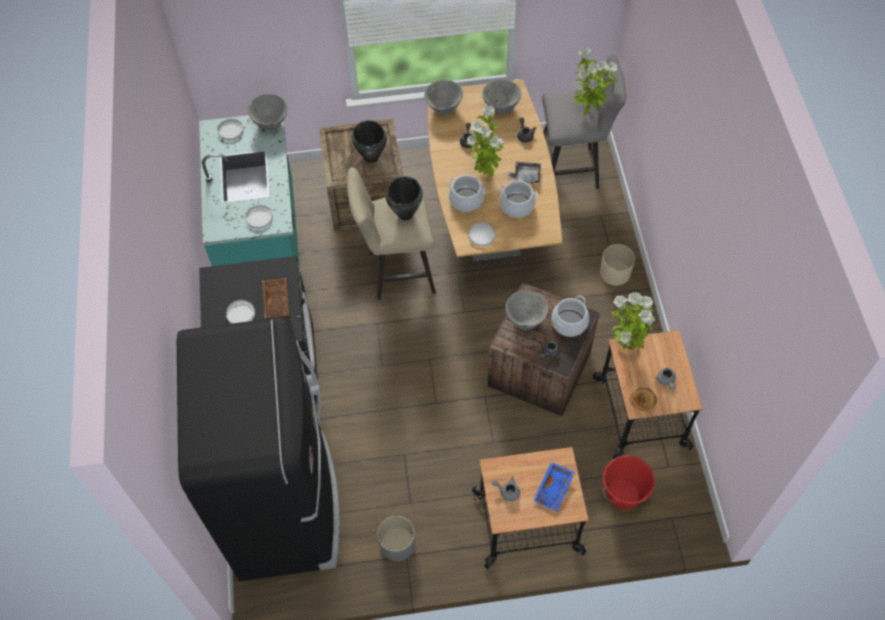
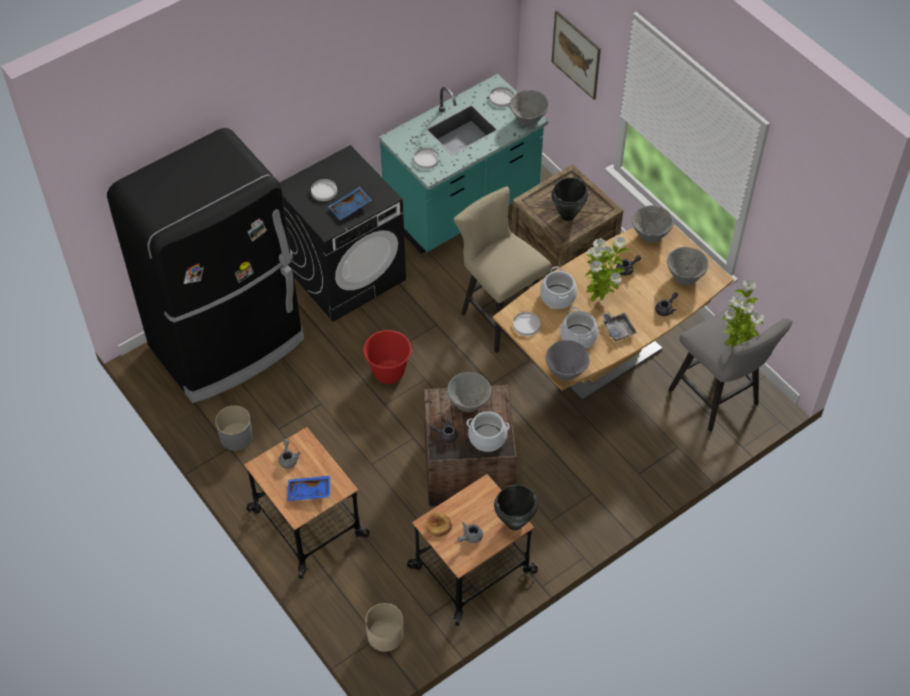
camera: 60 degrees right, 5 degrees down
(269, 37) = (576, 55): none -> picture
(277, 301) = (350, 207): brown tray -> blue tray
(406, 214) = (511, 261): black cooking pot -> black cooking pot (515, 523)
(547, 230) = (566, 371): none -> grey bowl
(615, 273) = (616, 486): beige planter -> beige planter (385, 635)
(623, 495) = (377, 588): red bucket -> red bucket (388, 372)
(626, 346) = (488, 490): potted plant -> none

